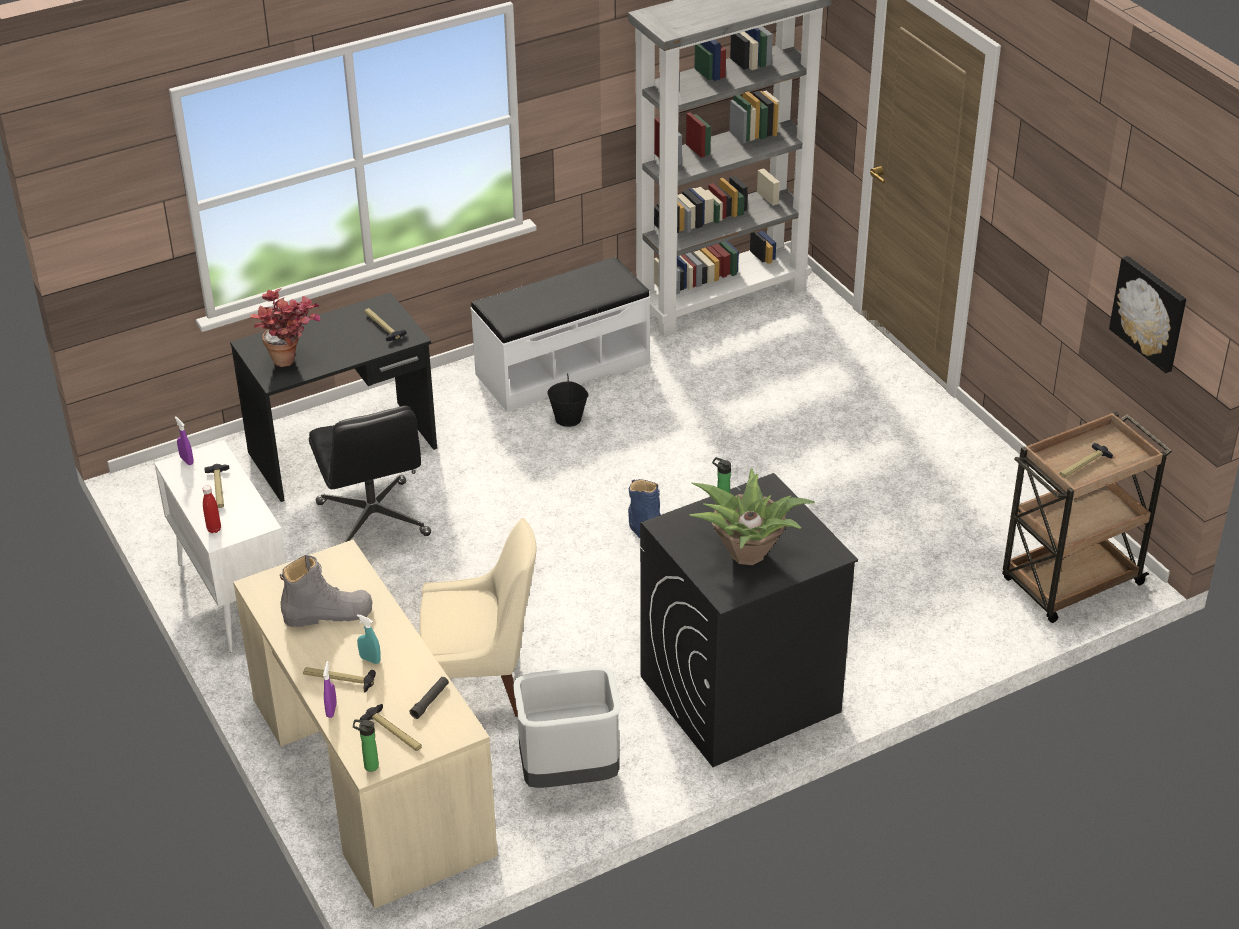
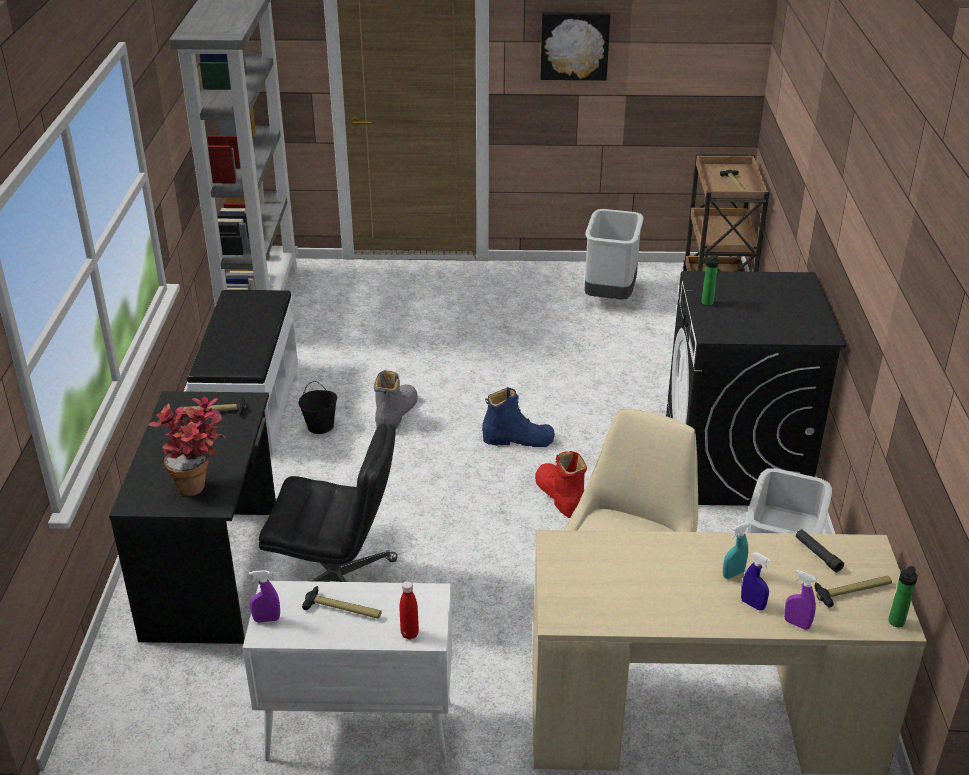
camera: 60 degrees left, 5 degrees down
(328, 614) = (643, 581): grey boot -> grey boot (396, 413)
(339, 680) = (752, 604): hammer -> blue spray bottle
(590, 596) = (560, 496): none -> red boot
(745, 553) = (775, 311): potted plant -> none
(975, 506) = (609, 295): none -> grey trash can
(1150, 313) = (699, 67): picture -> picture (574, 45)

